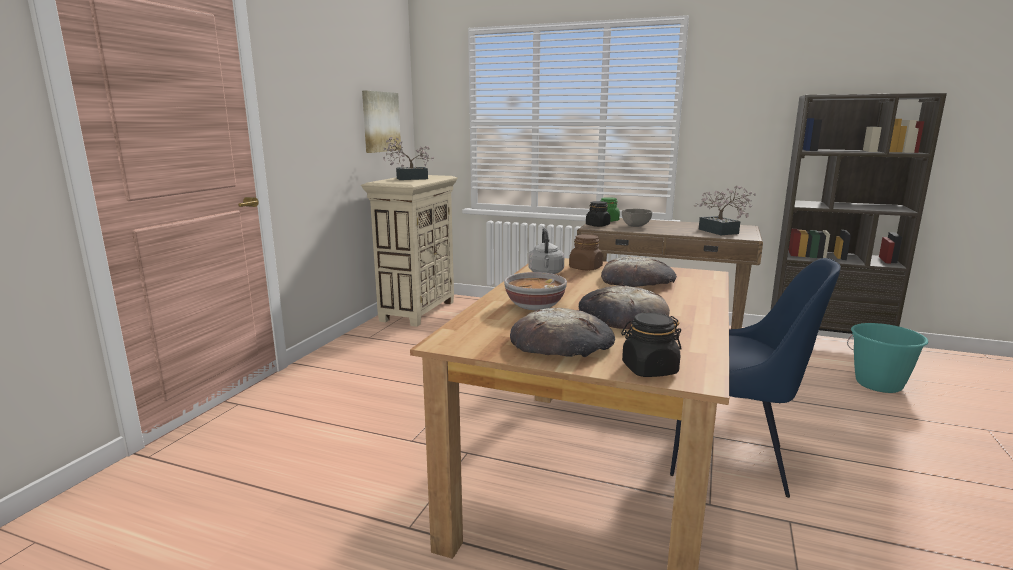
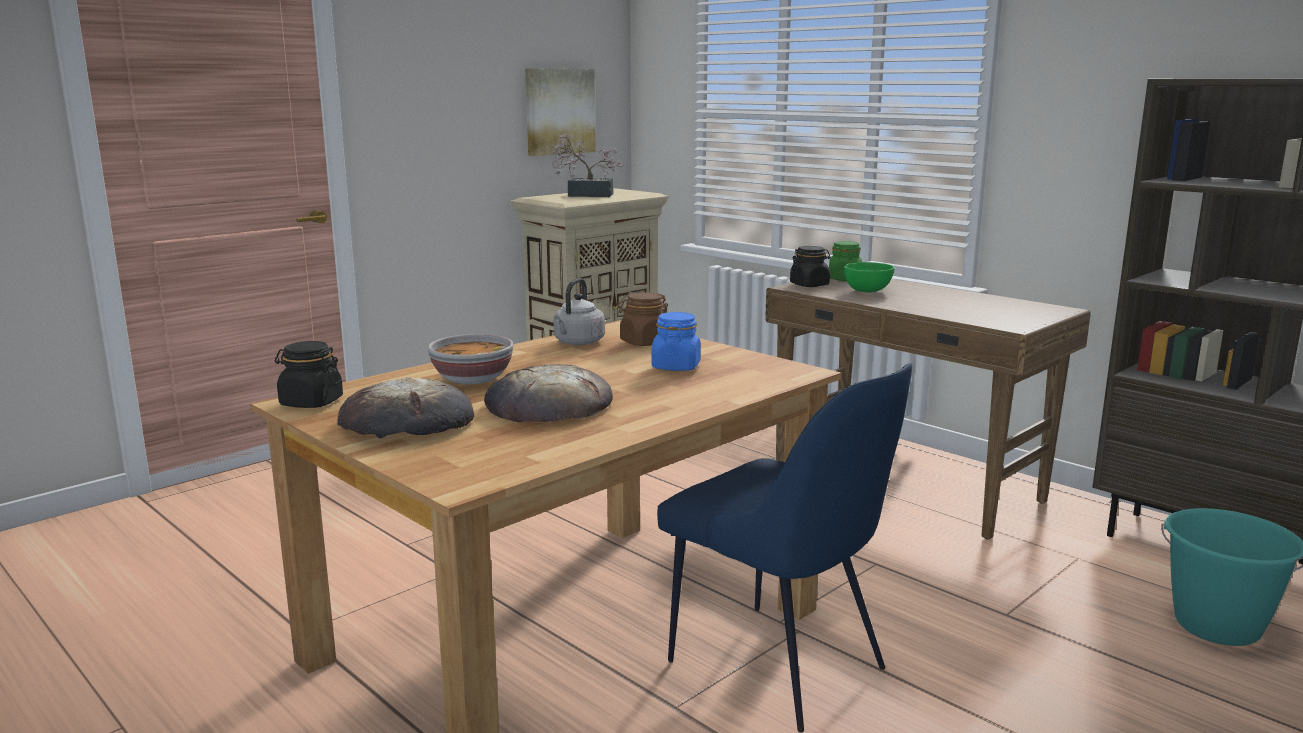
camera: 25 degrees right, 0 degrees up
(635, 226) = (867, 291): grey bowl -> green bowl
(638, 280) = (676, 366): bread -> blue jar
(649, 369) = (433, 465): black jar -> black jar (311, 402)
(721, 232) = (987, 314): potted plant -> none

